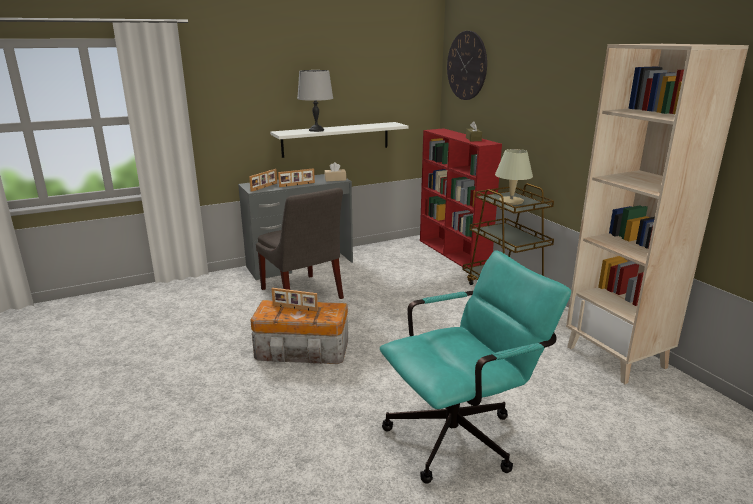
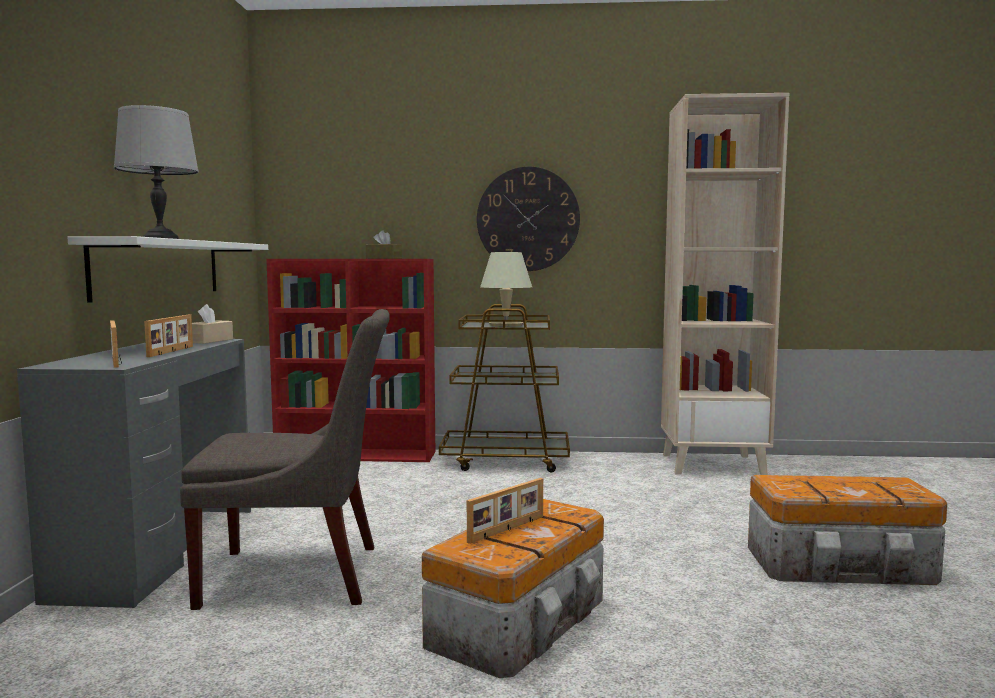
camera: 60 degrees left, 15 degrees down
(462, 434) = (843, 566): turquoise office chair -> storage box
(467, 65) = (323, 156): wall clock -> wall clock (528, 219)

